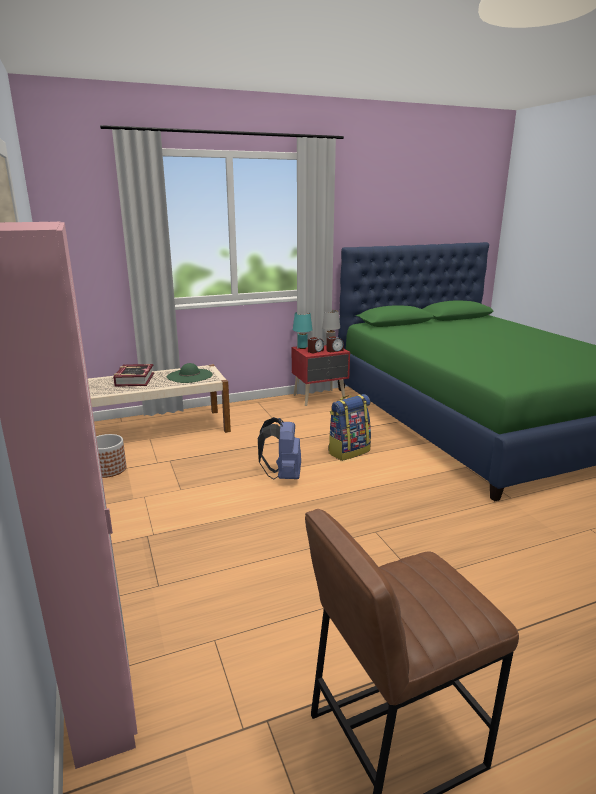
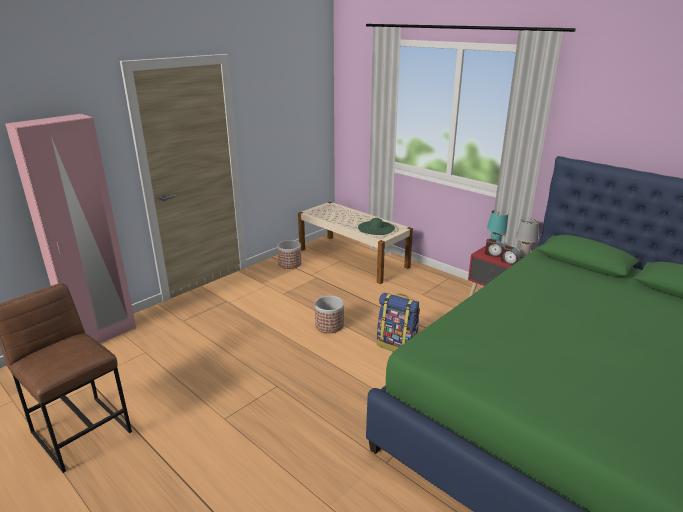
camera: 65 degrees right, 5 degrees up
(134, 380) = (348, 215): book -> none
(283, 476) = (329, 325): blue backpack -> planter

